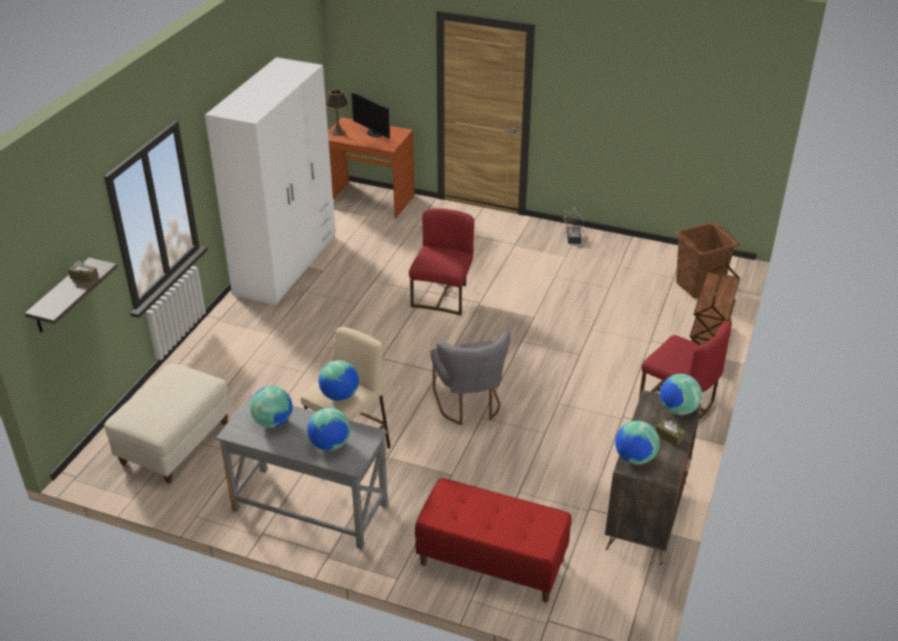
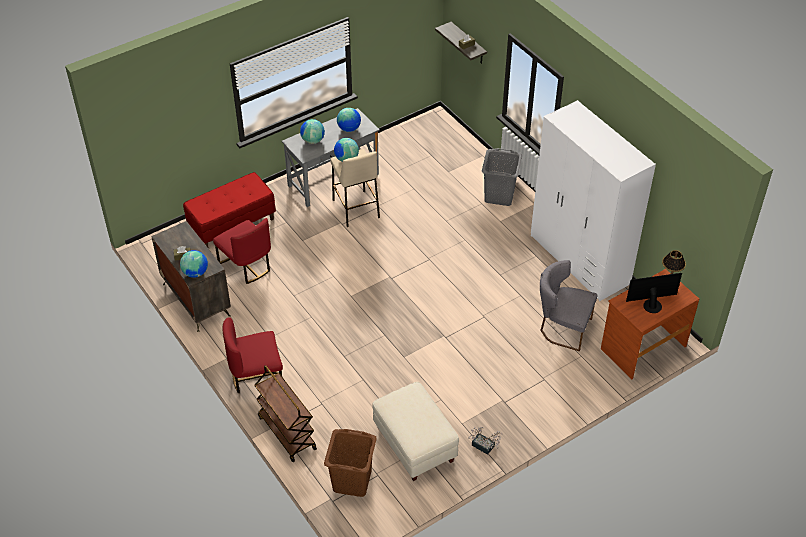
camera: 125 degrees right, 10 degrees up
(176, 443) = (429, 151): beige ottoman -> beige ottoman (414, 444)
(224, 350) = (499, 196): none -> grey laundry basket
(443, 296) = (470, 322): red chair -> red chair (246, 266)
(469, 405) = (348, 276): grey chair -> grey chair (562, 328)
(634, 458) = (185, 233): globe -> none

